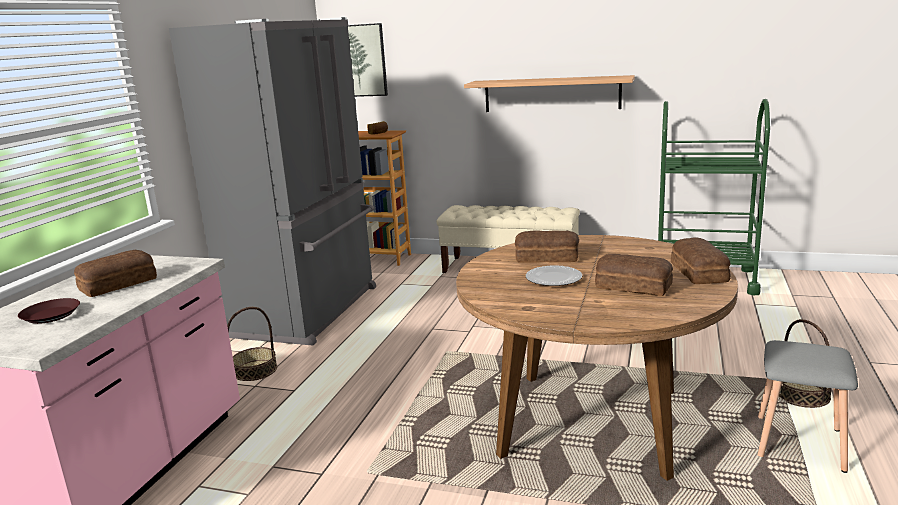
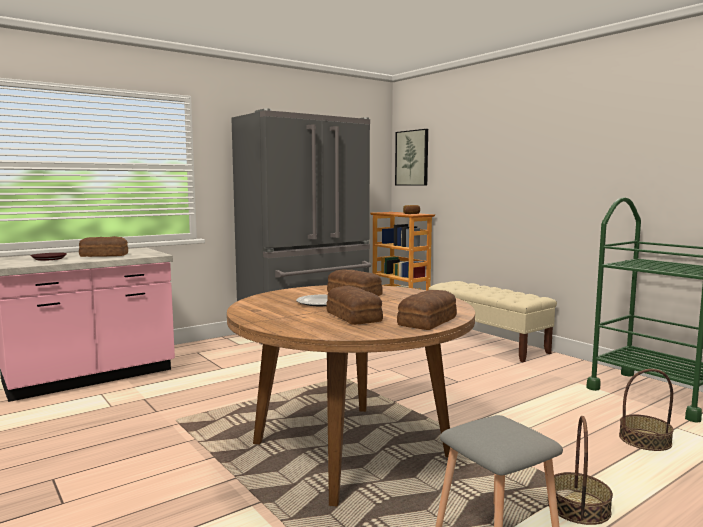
camera: 35 degrees right, 10 degrees down
(255, 370) = (223, 353): basket -> basket (645, 439)
(551, 94) = (542, 190): shelf -> none

